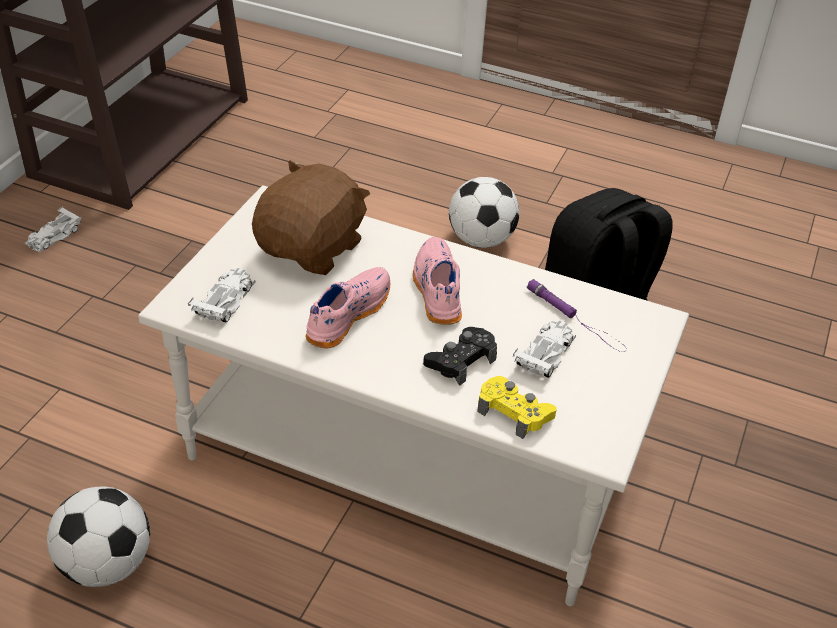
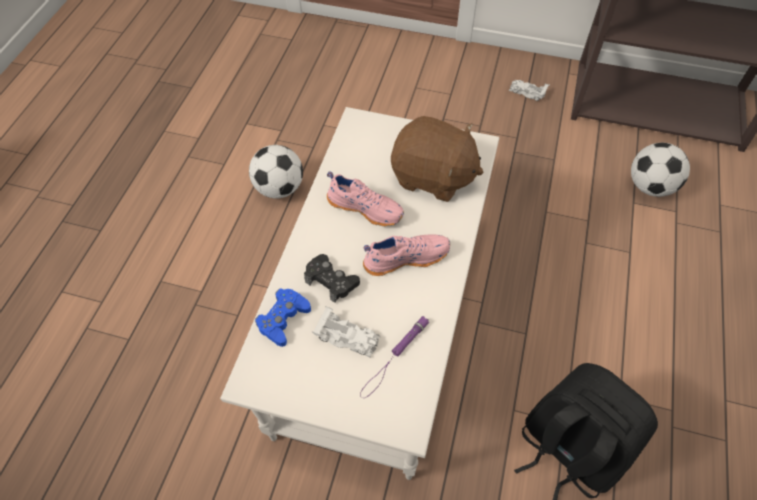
camera: 85 degrees right, 15 degrees up
(225, 301) = (366, 142): white toy car -> none
(480, 240) = (641, 347): football -> football (650, 186)
(514, 412) = (283, 319): yellow game controller -> blue game controller

